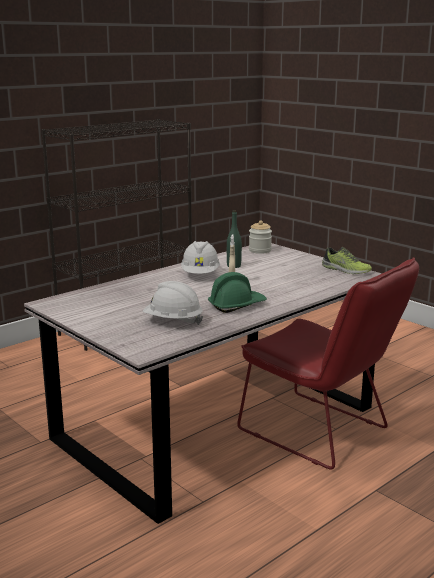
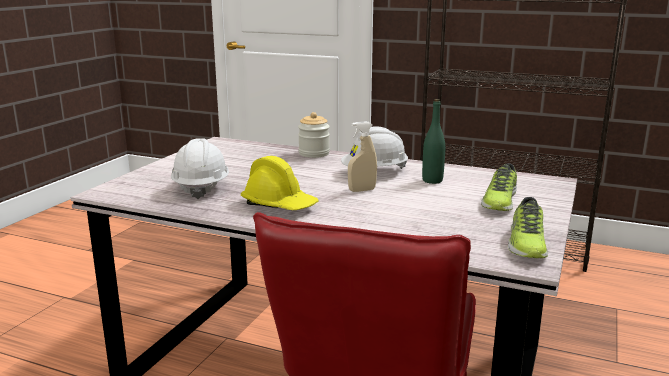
camera: 65 degrees right, 0 degrees up
(236, 305) = (279, 205): green hard hat -> yellow hard hat
(260, 250) = (524, 182): jar -> jar (314, 153)
(284, 261) = (499, 201): none -> shoe

